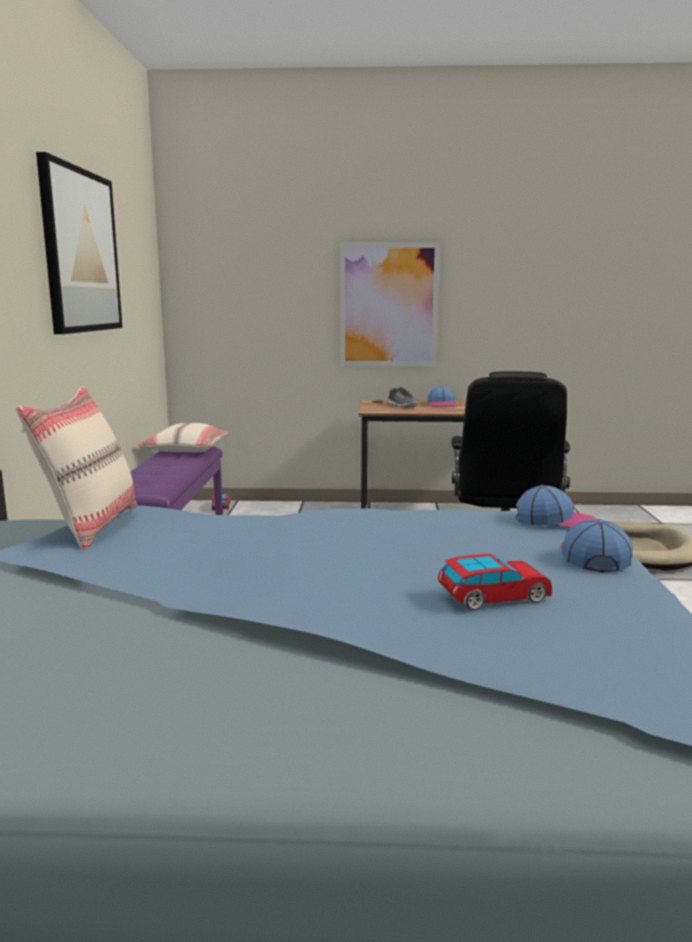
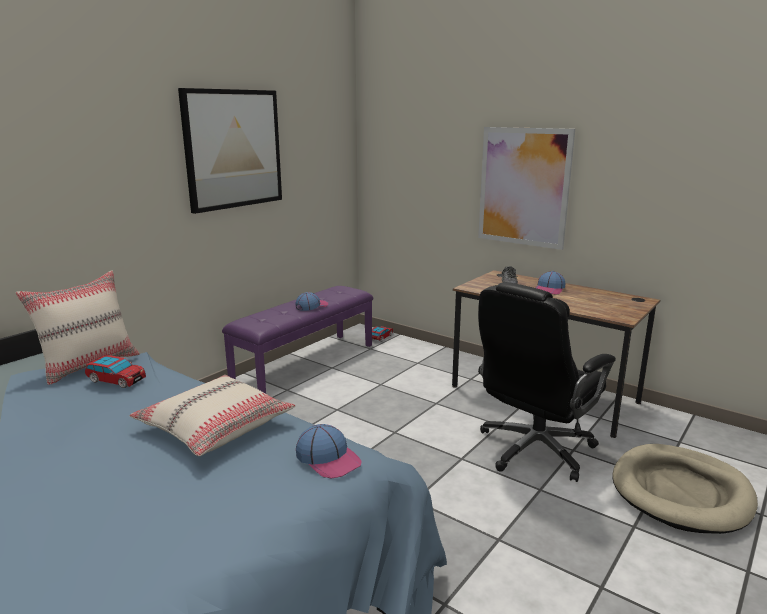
camera: 35 degrees right, 5 degrees up
(185, 449) = (340, 291): beige pillow -> beige pillow (215, 426)
(493, 597) = (121, 515): toy car -> toy car (116, 380)
(593, 555) = (266, 507): cap -> cap (311, 306)

